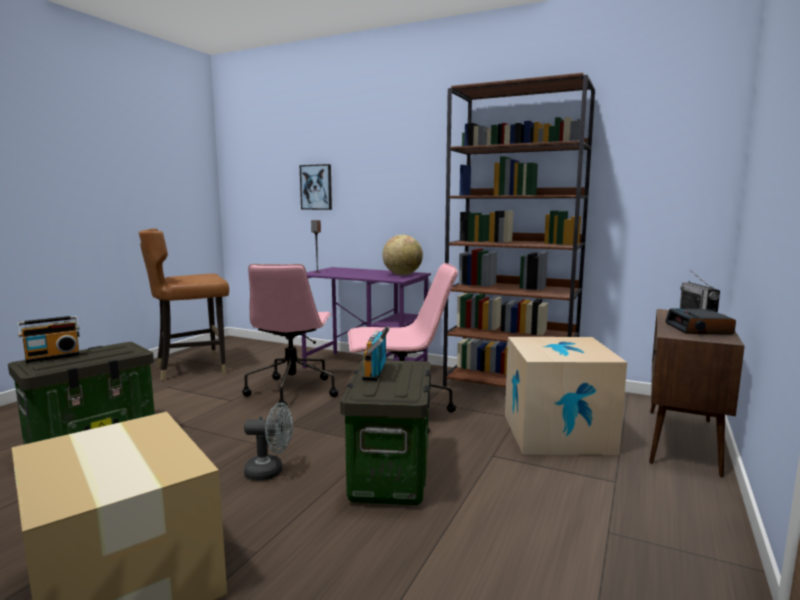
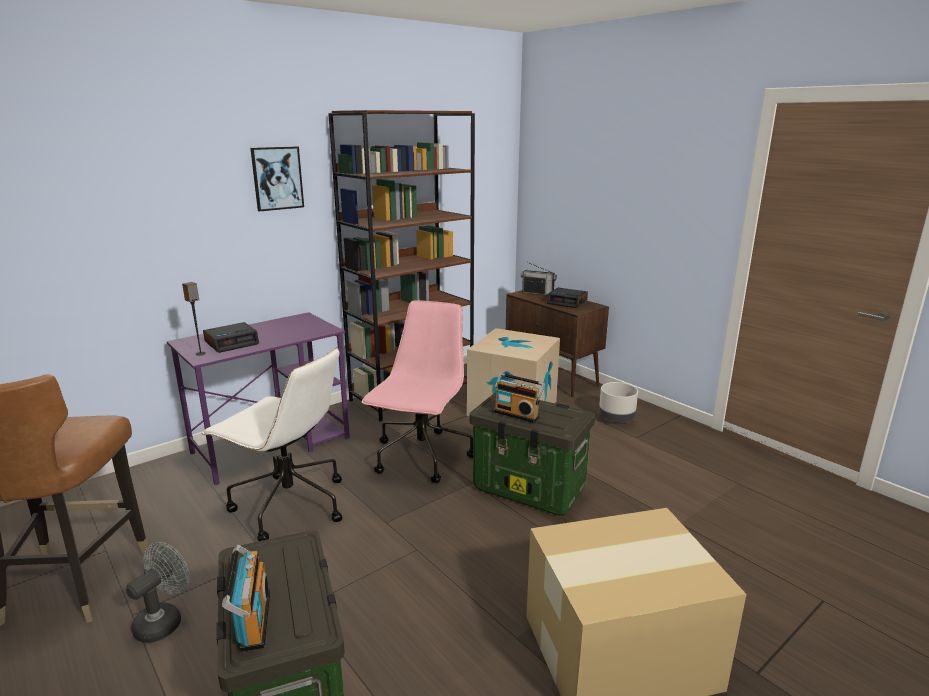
camera: 65 degrees left, 10 degrees up
(270, 472) = (484, 549): grey fan -> grey fan (164, 620)
(292, 391) = (288, 505): pink office chair -> white office chair
(316, 187) = (110, 229): picture -> picture (277, 178)
(343, 272) = (232, 343): none -> alarm clock
(402, 274) = (301, 323): globe -> none
(640, 506) = (616, 419): none -> grey planter

